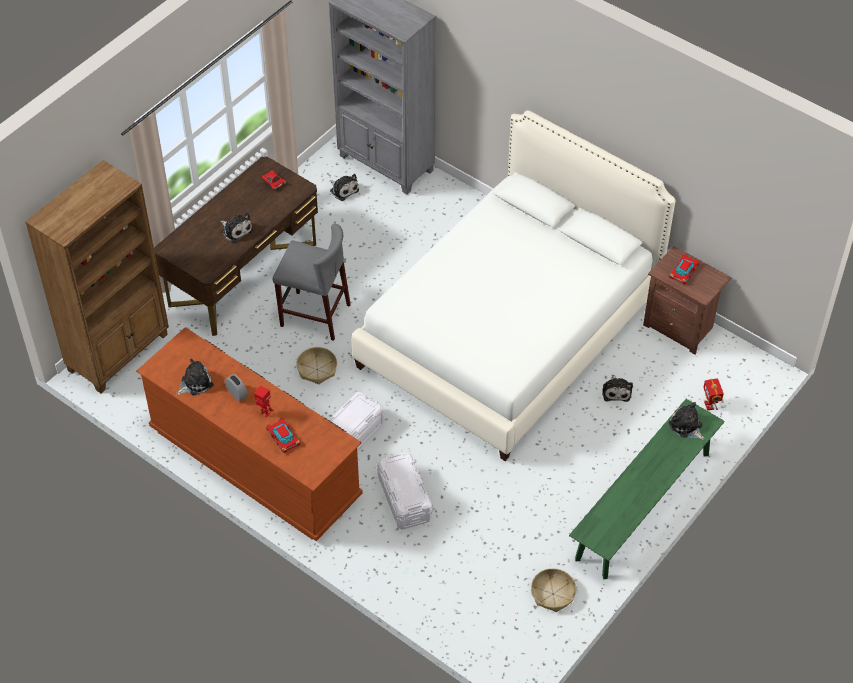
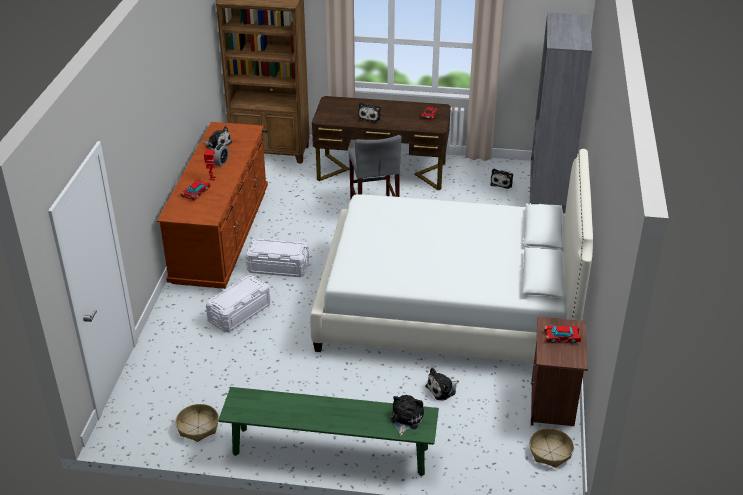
camera: 60 degrees right, 15 degrees down
(317, 369) = (326, 231): basket -> basket (550, 452)
(709, 405) = (480, 456): toy robot -> none

